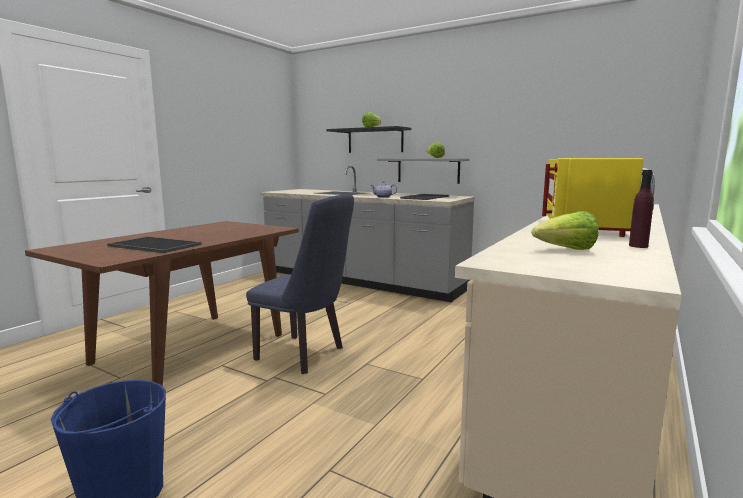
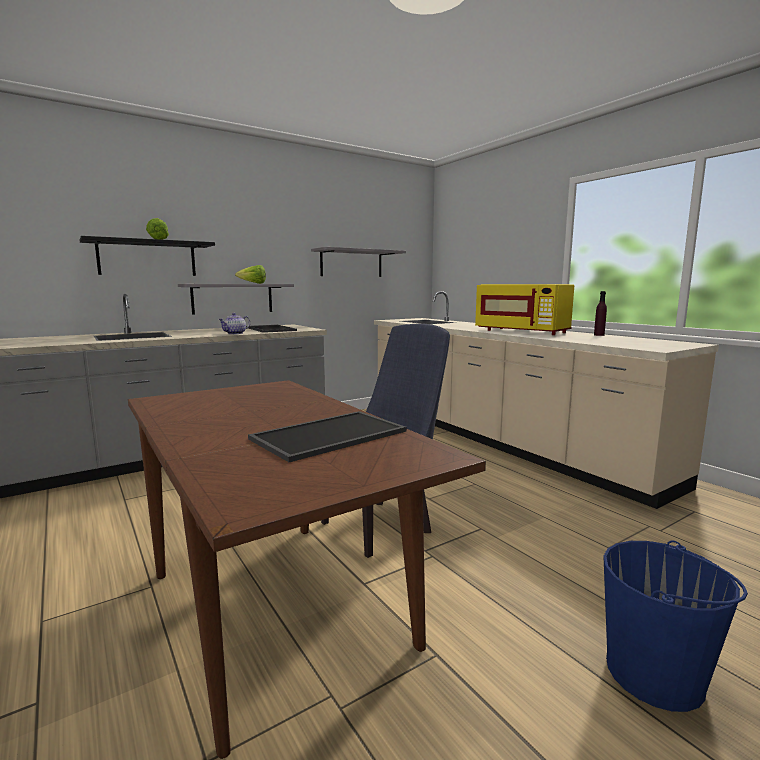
camera: 65 degrees left, 0 degrees up
(552, 135) = (351, 263): none -> grey shelf
(566, 250) = (612, 340): lettuce -> none

